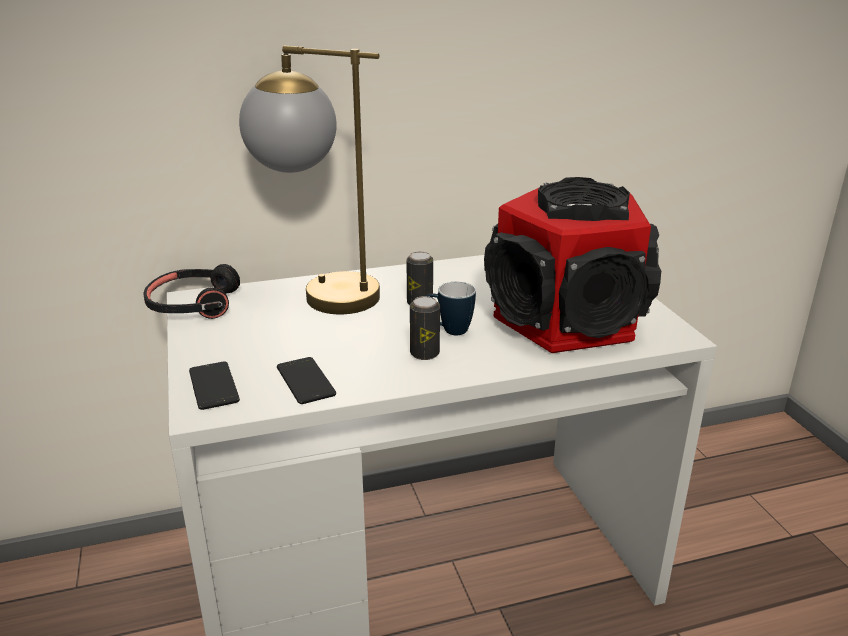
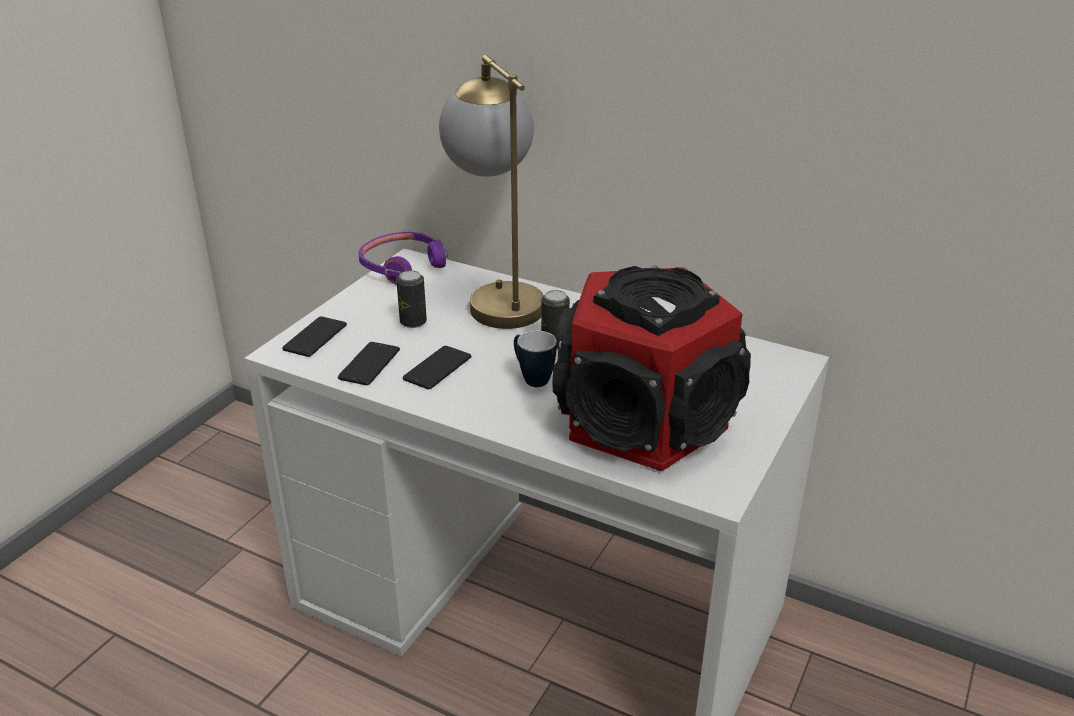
camera: 45 degrees right, 5 degrees up
(192, 304) = (402, 266): black headphones -> purple headphones
(368, 357) = (437, 368): none -> phone
(424, 354) = (479, 387): can -> can (413, 322)

